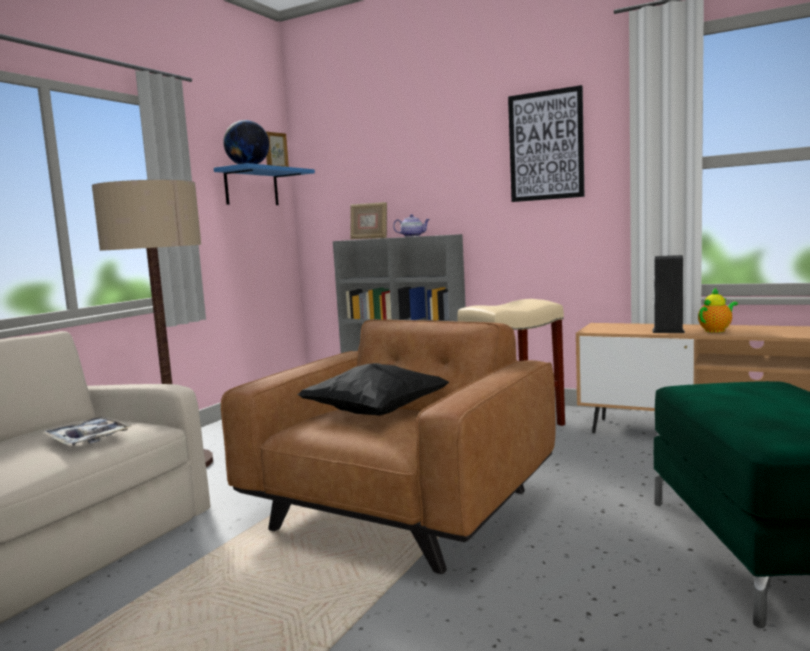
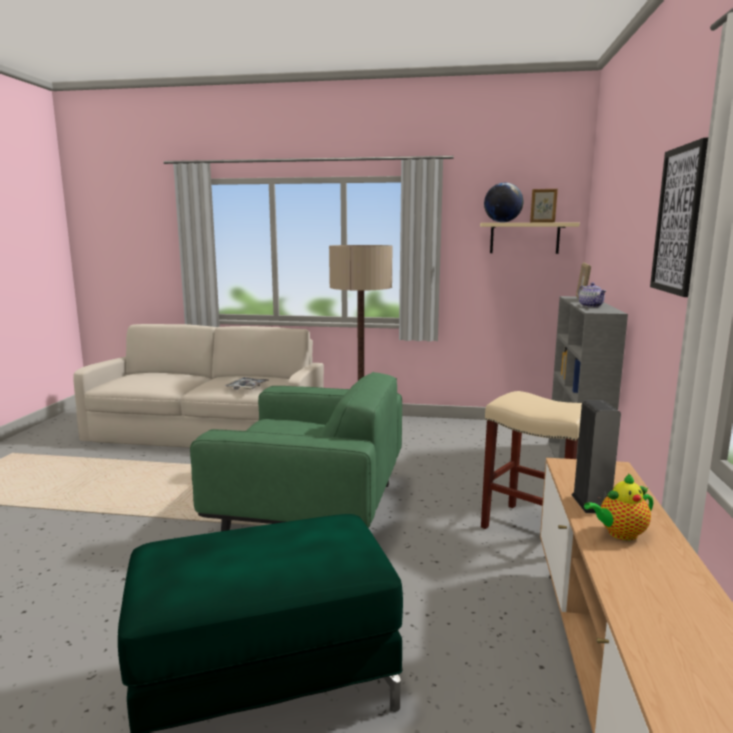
camera: 70 degrees right, 5 degrees up
(251, 187) = (524, 238): blue shelf -> beige shelf
(375, 413) = (299, 433): black pillow -> none
(401, 510) = (311, 507): brown armchair -> green armchair
(716, 330) = (619, 534): teapot -> teapot turned 120 degrees clockwise

